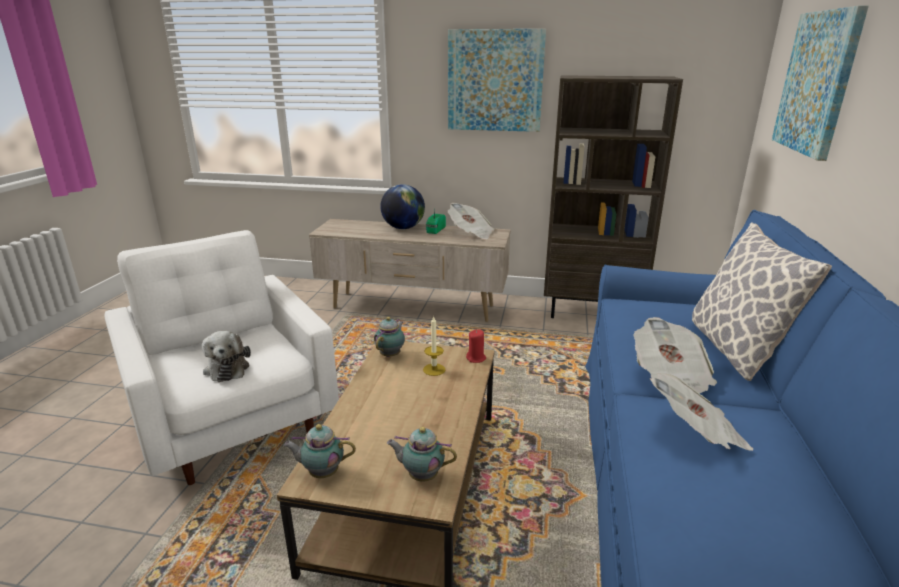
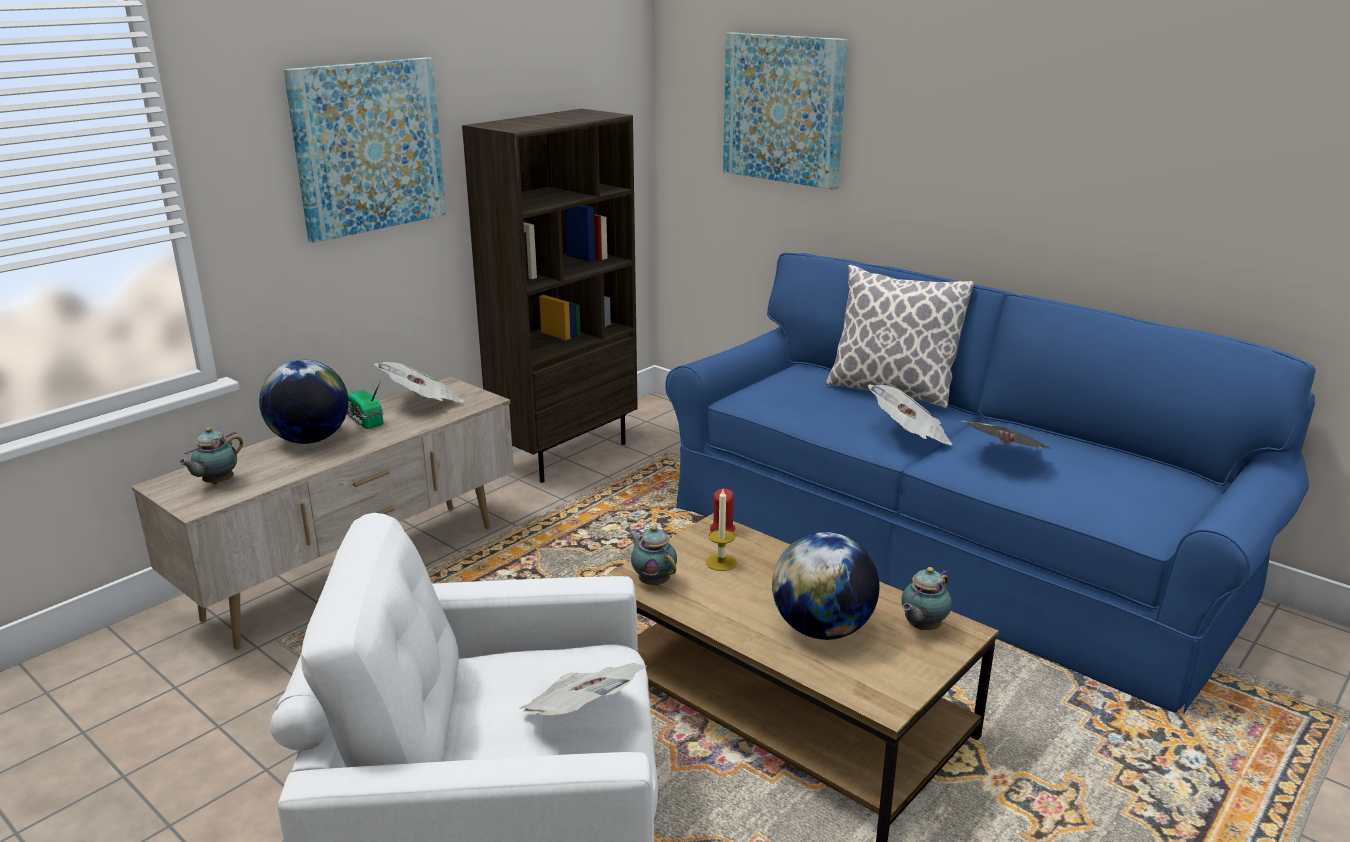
camera: 60 degrees left, 0 degrees up
(227, 368) = (583, 714): plush toy -> newspaper
(322, 473) = (877, 691): teapot -> teapot (216, 483)
(384, 429) = (822, 629): none -> globe

